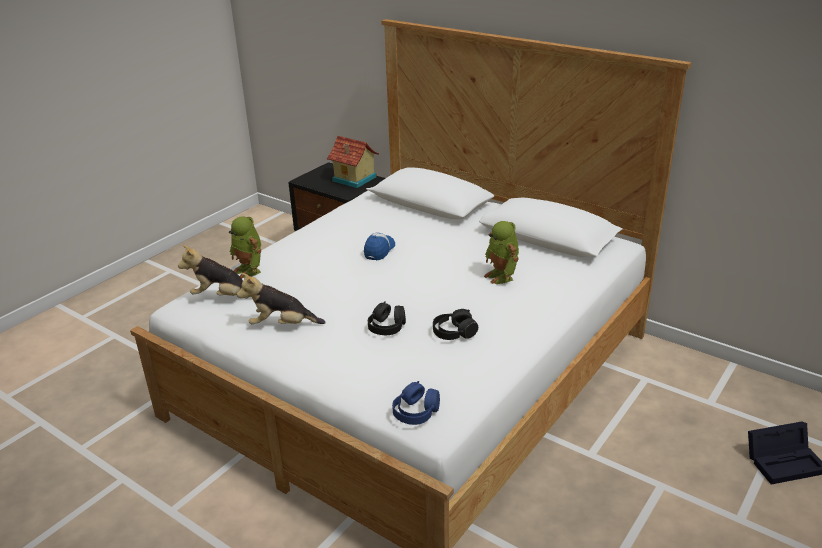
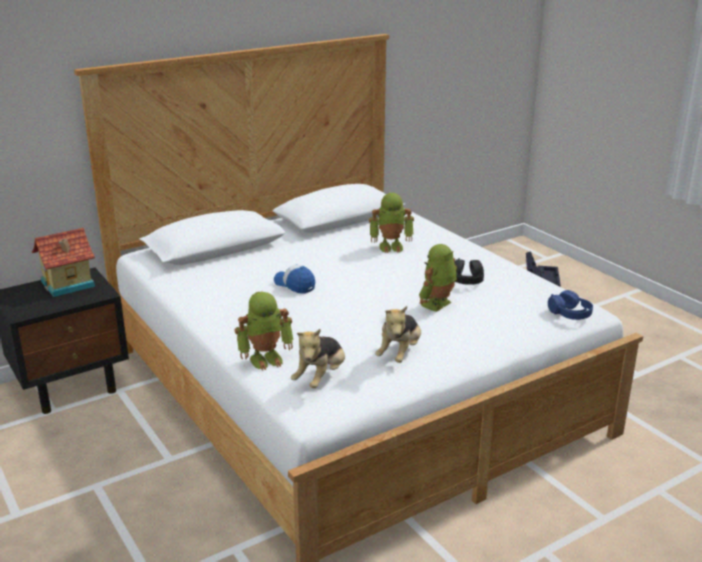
camera: 70 degrees left, 5 degrees down
(387, 327) = (438, 305): black headphones -> toy robot

